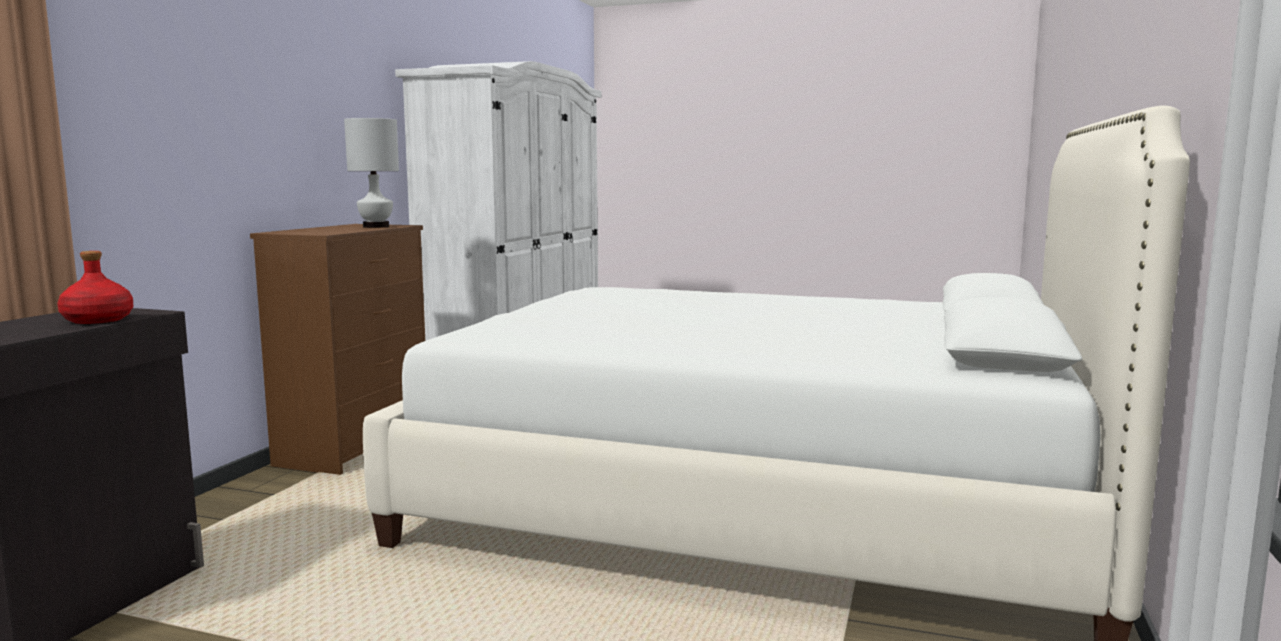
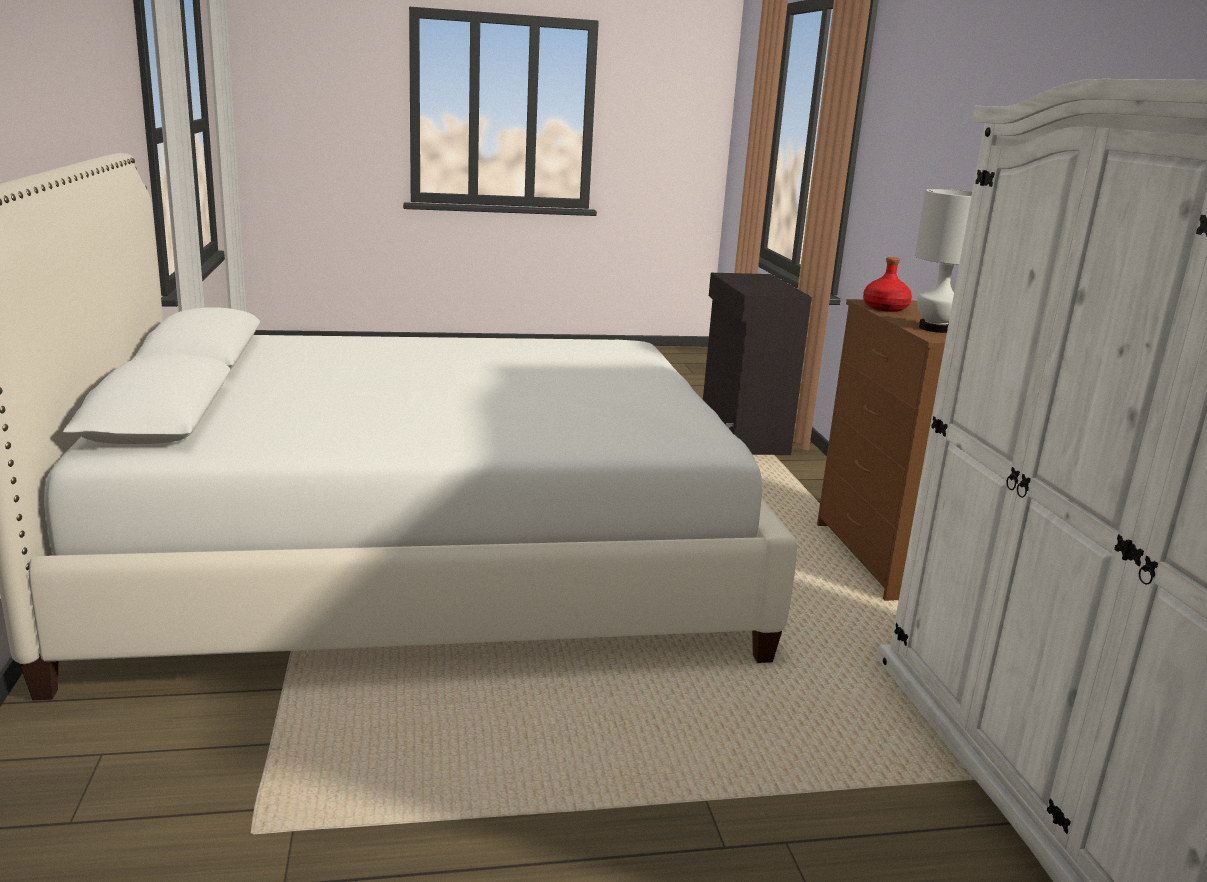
camera: 150 degrees right, 10 degrees up
(97, 320) = (749, 286): red bottle -> red bottle (885, 308)

